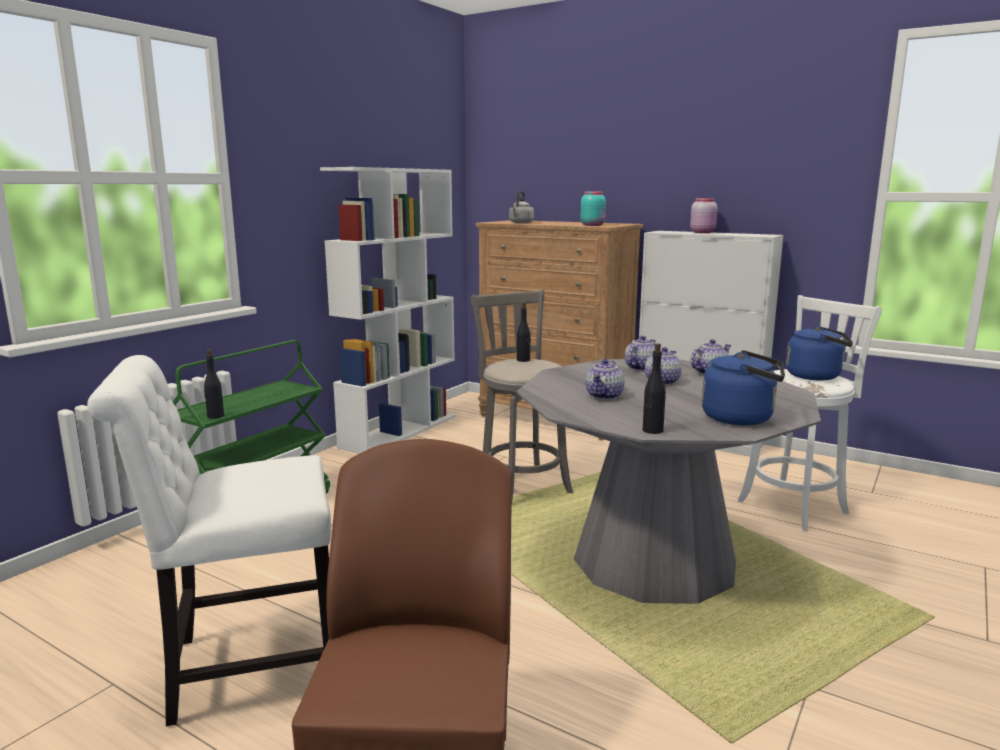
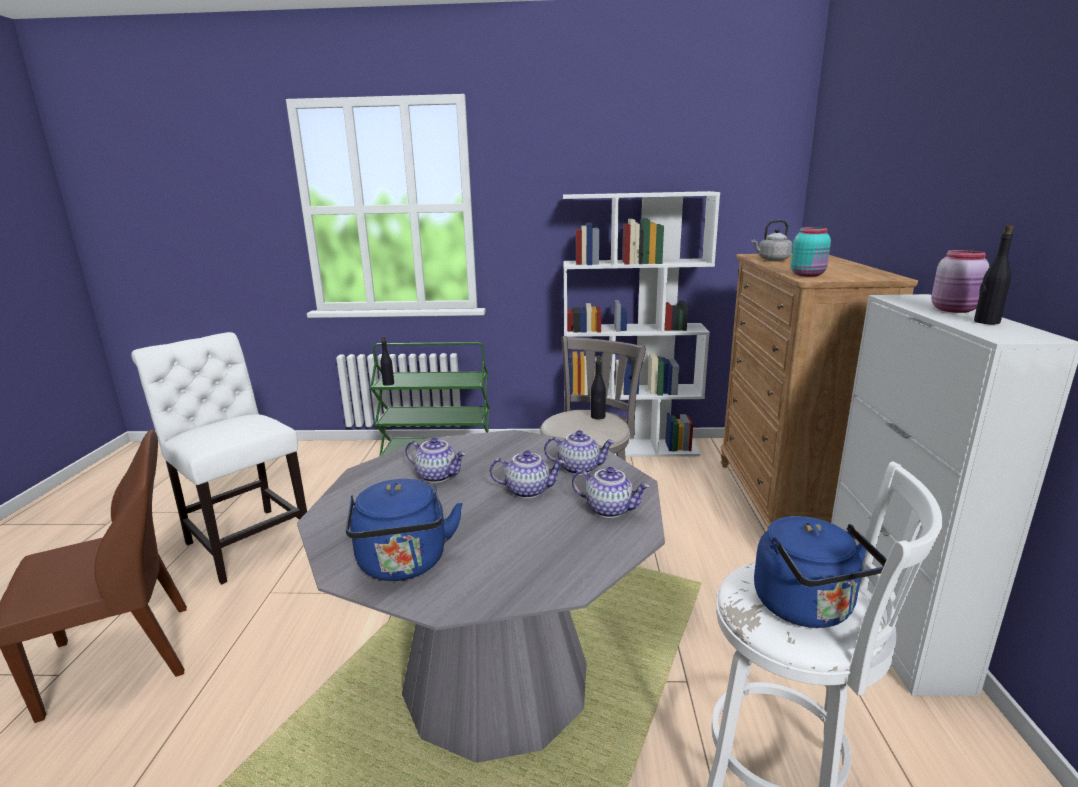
camera: 60 degrees right, 5 degrees up
(605, 396) = (438, 476): teapot -> teapot turned 150 degrees counterclockwise
(652, 430) = (327, 522): black bottle -> black bottle (986, 322)

